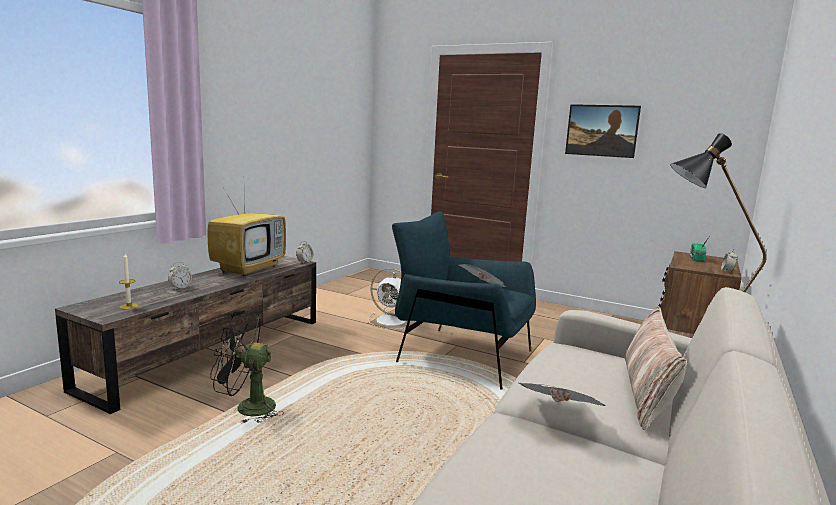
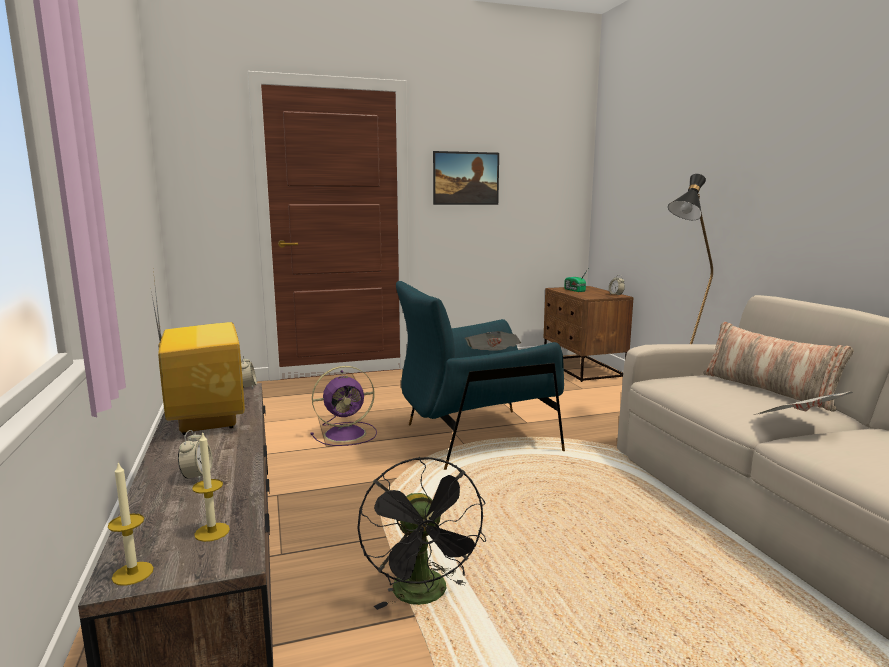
camera: 45 degrees left, 0 degrees up
(83, 307) = (133, 573): none -> candle
(247, 408) = (424, 596): black fan -> black fan turned 60 degrees counterclockwise
(392, 321) = (347, 434): white fan -> purple fan

